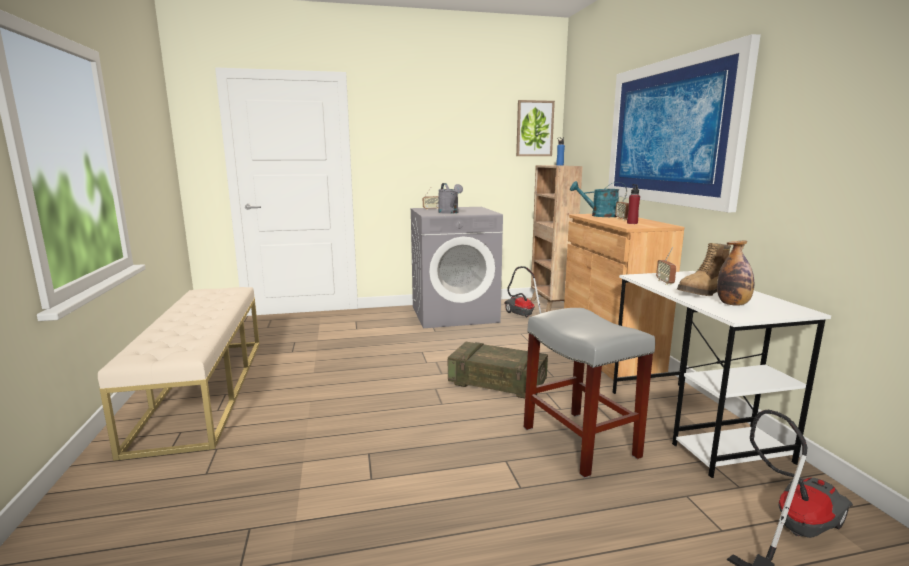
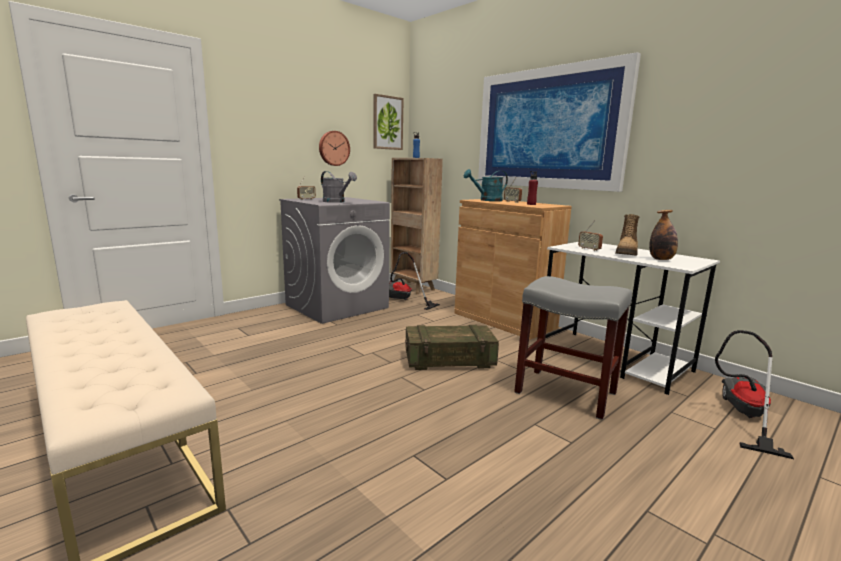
camera: 30 degrees left, 0 degrees up
(470, 158) = (333, 148): none -> wall clock

